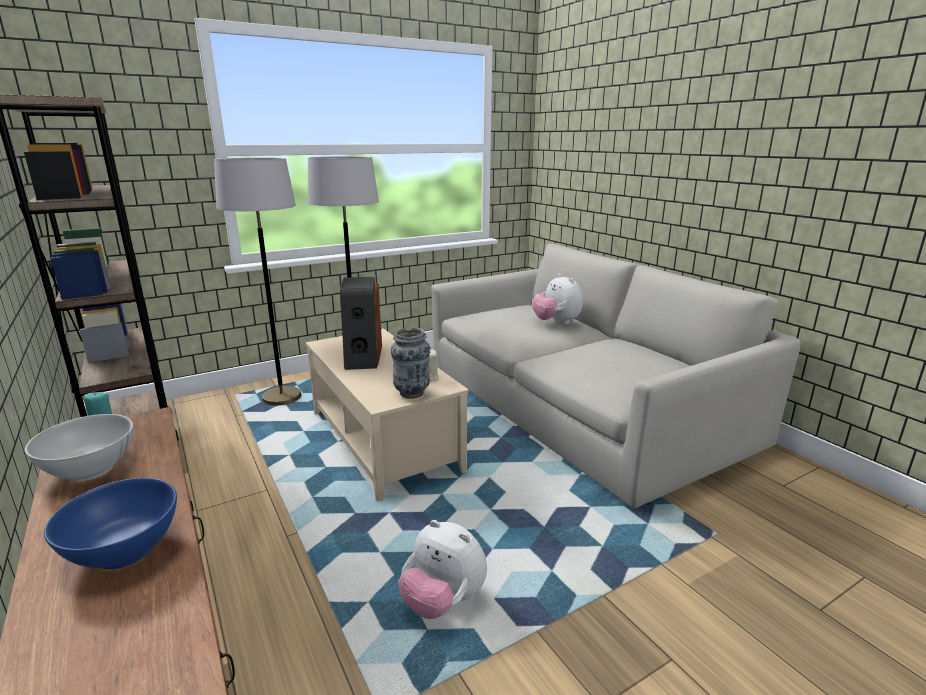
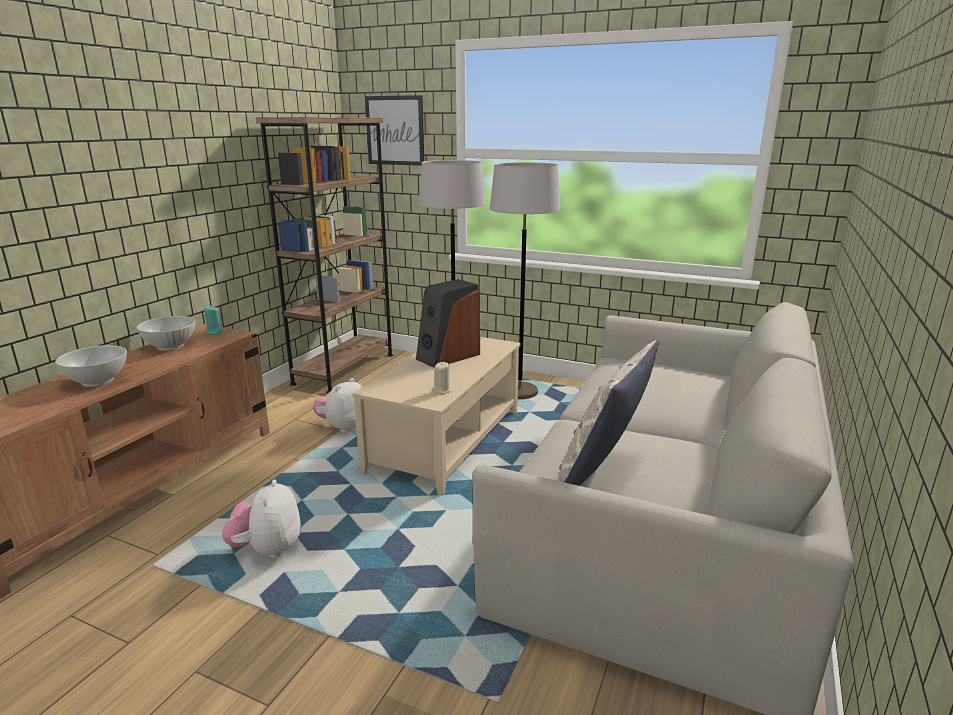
camera: 55 degrees right, 0 degrees up
(114, 124) = (395, 130): none -> picture
(125, 551) = (97, 381): blue bowl -> white bowl
(412, 393) = (403, 393): vase -> none
(556, 322) = (685, 402): plush toy -> plush toy (343, 427)
(628, 374) = (600, 478): none -> pillow

